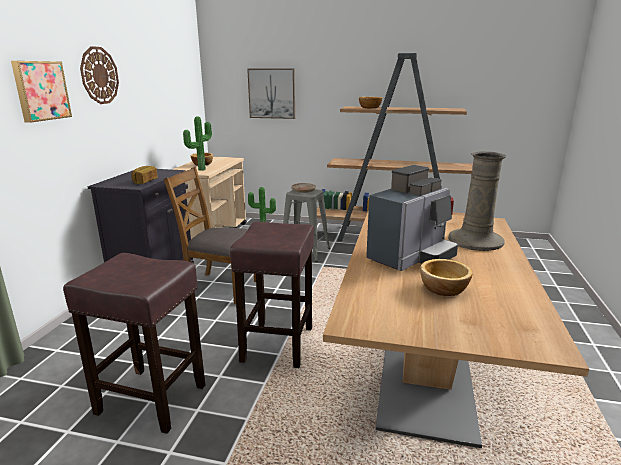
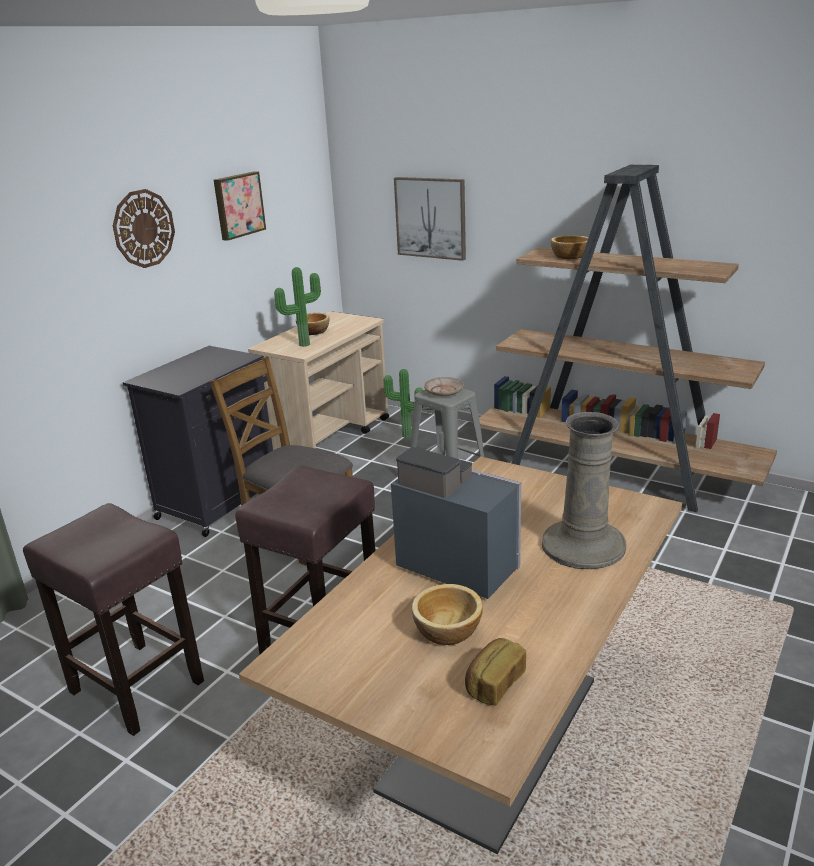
camera: 20 degrees right, 5 degrees up
(40, 90) = (54, 268): picture -> picture (238, 205)
(144, 181) = (195, 378): bread -> bread (494, 683)
(411, 257) = (456, 564): coffee machine -> coffee machine turned 120 degrees counterclockwise

